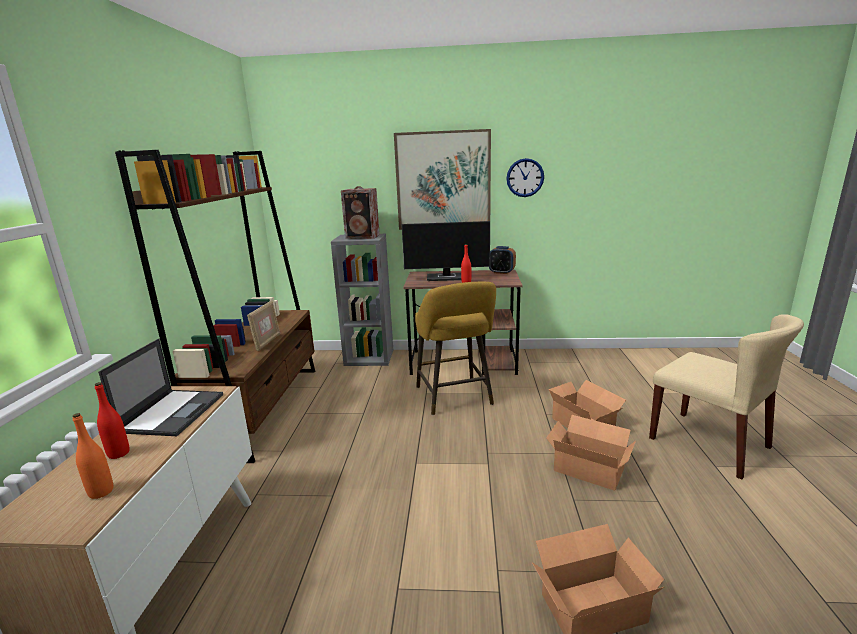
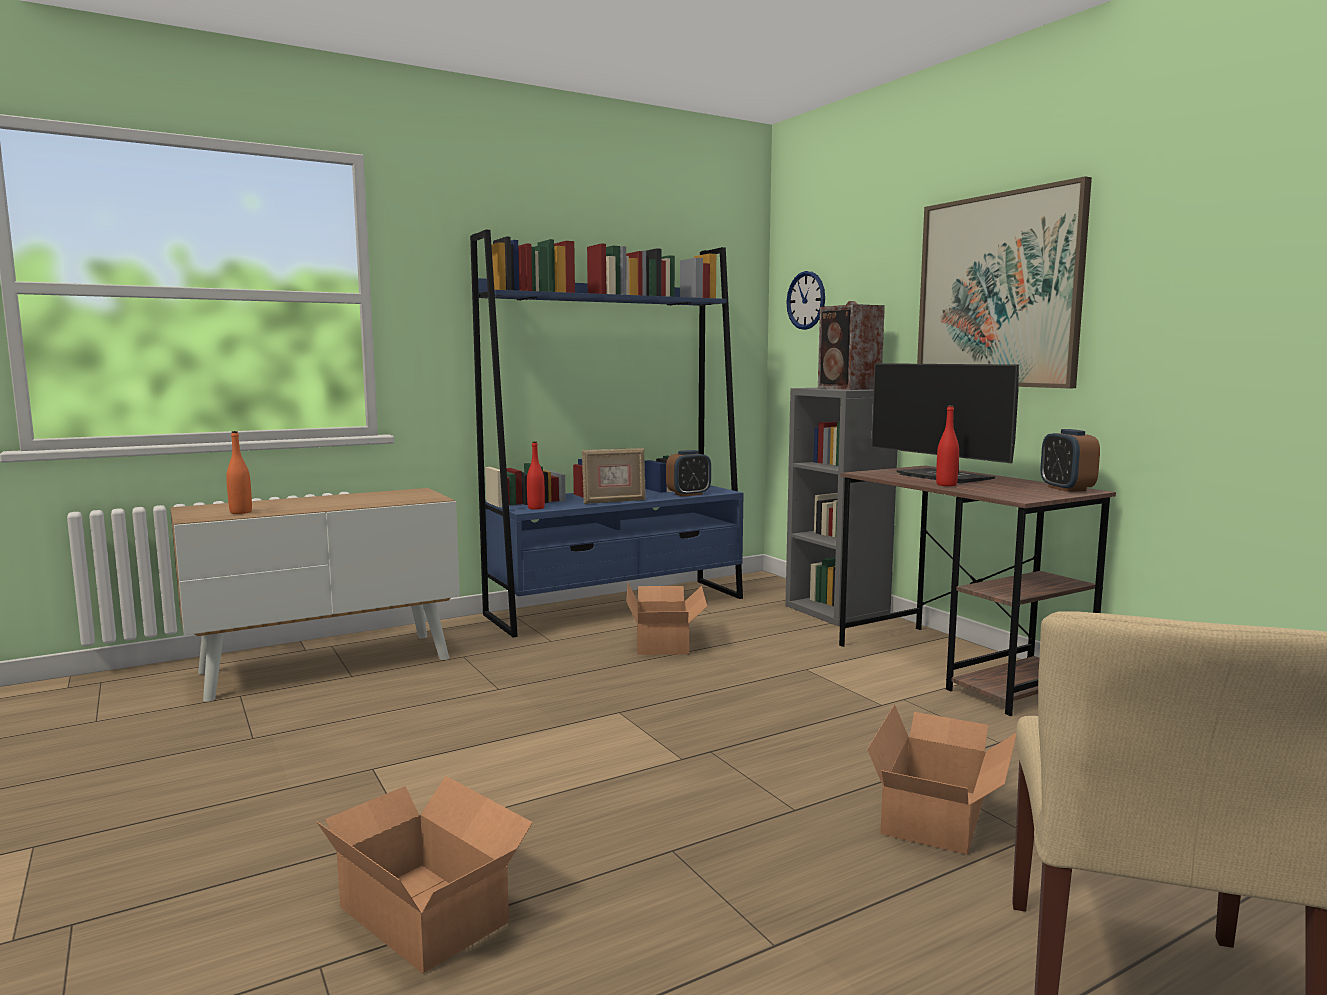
camera: 55 degrees right, 10 degrees down
(118, 453) = (299, 504): red bottle -> red bottle (536, 508)
(173, 412) = (380, 498): laptop -> none
(263, 408) = (618, 606): brown bookcase -> blue bookcase
(288, 321) = (688, 494): none -> alarm clock
(455, 398) = (828, 690): yellow stool -> none
(525, 177) = (1158, 278): wall clock -> wall clock (806, 300)
(587, 467) = (788, 847): cardboard box -> cardboard box (665, 641)

